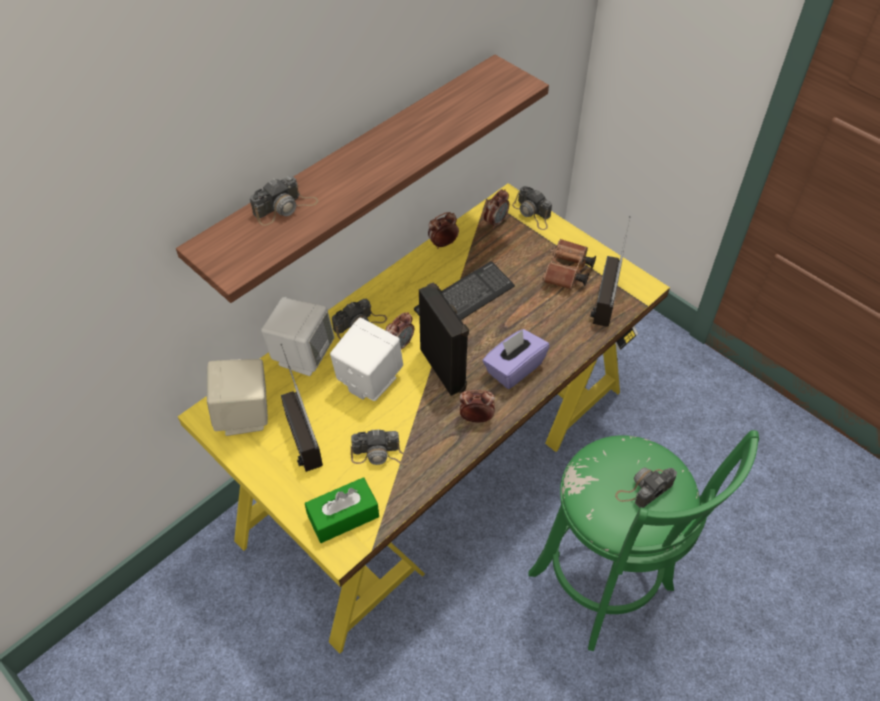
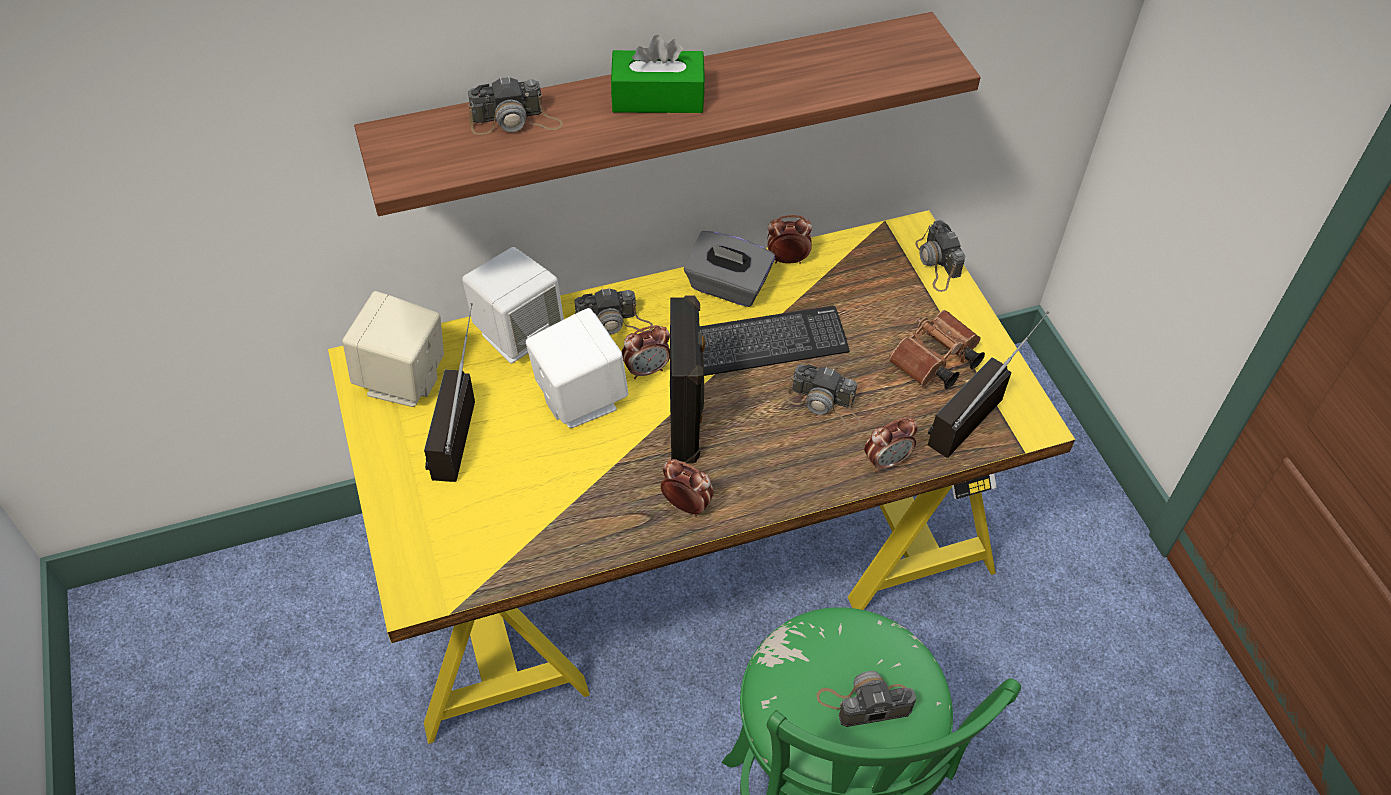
camera: 25 degrees right, 0 degrees up
(343, 516) = (441, 556): green tissue box -> green tissue box (658, 97)
(380, 454) = (535, 499): camera -> camera (825, 404)
(417, 274) = (727, 287): none -> grey tissue box
(495, 222) = (877, 257): alarm clock -> alarm clock (886, 461)
(513, 368) = (778, 461): purple tissue box -> none

